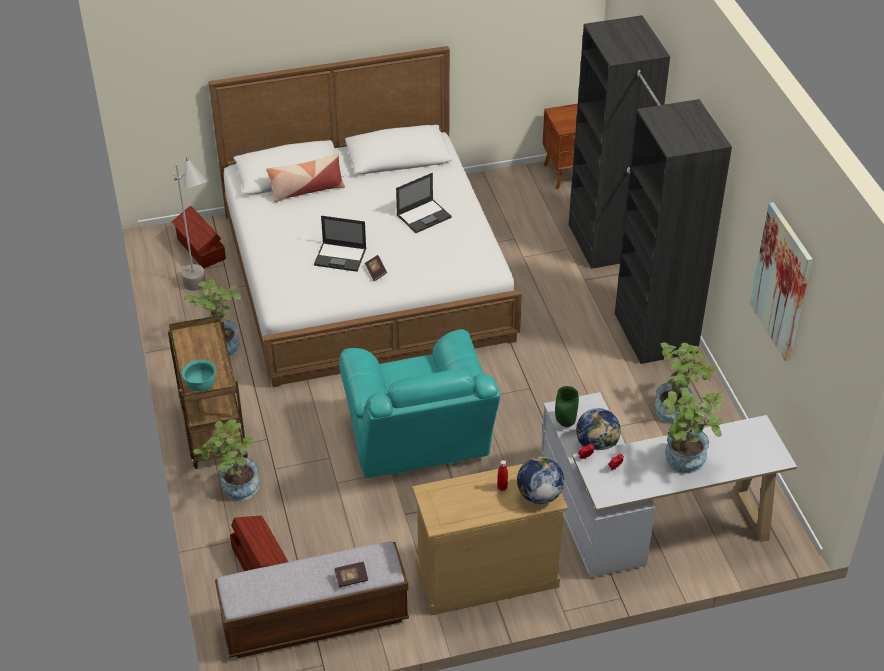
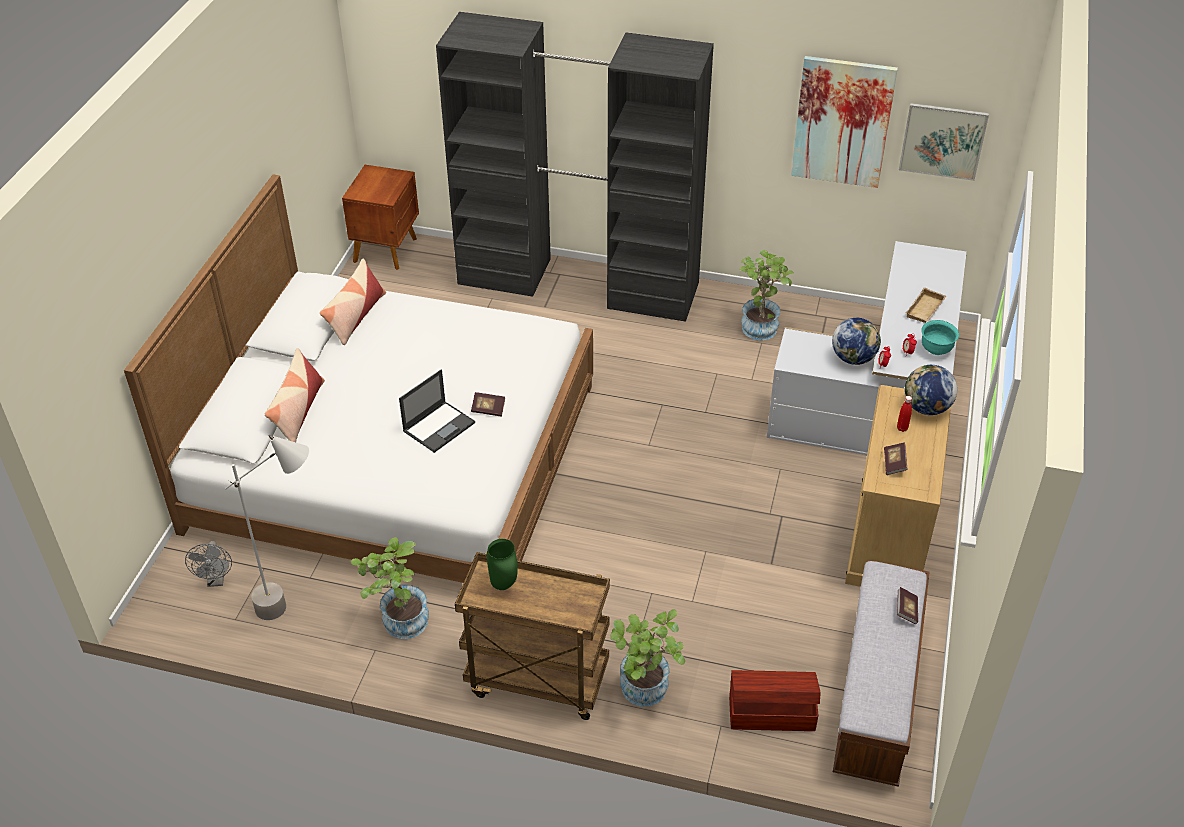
camera: 60 degrees left, 0 degrees up
(201, 250) = (216, 580): brown storage box -> grey fan
(201, 386) = (577, 614): turquoise bowl -> turquoise bowl (936, 349)
(419, 172) = (355, 317): none -> pillow
(419, 447) = (685, 516): turquoise armchair -> none
(424, 216) = (431, 340): laptop -> none
(456, 495) = (894, 464): none -> book
(565, 423) = (812, 366): green vase -> green vase (504, 585)
(684, 463) = (926, 310): potted plant -> beige tray
(824, 353) = (942, 141): none -> picture

